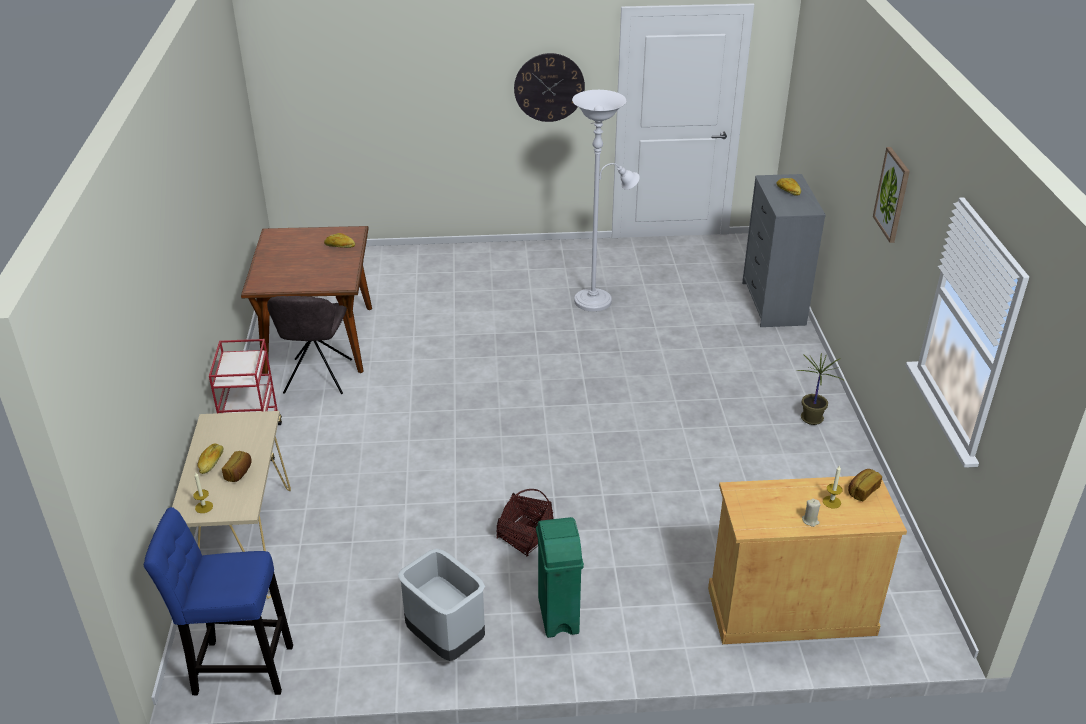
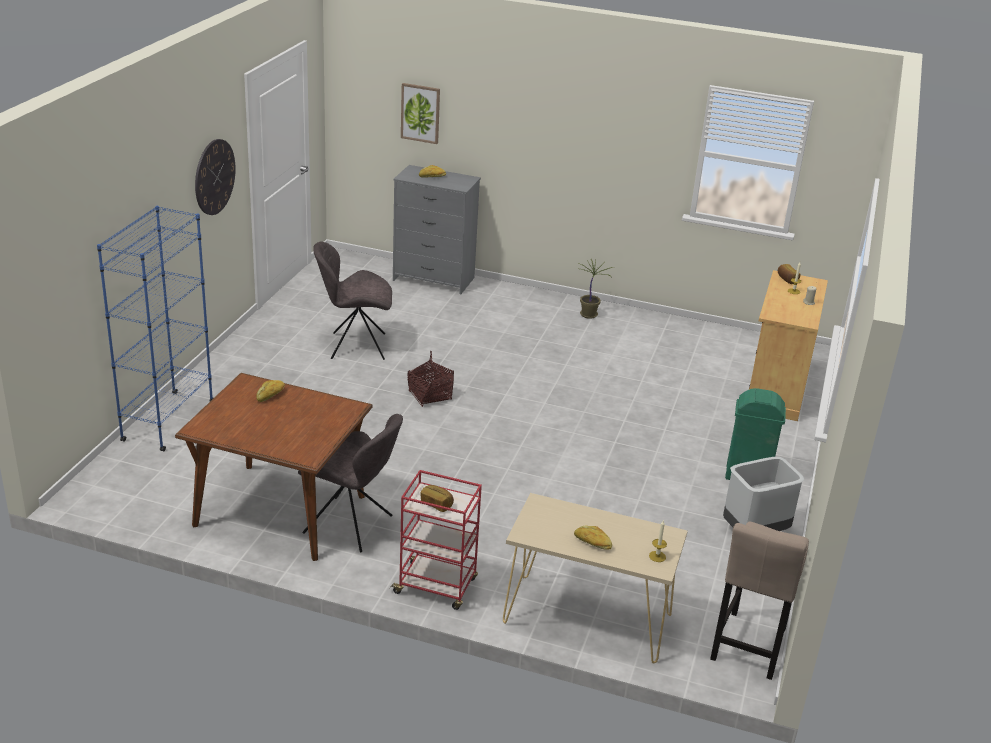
camera: 70 degrees left, 5 degrees down
(237, 668) = (748, 648): blue stool -> beige stool
(239, 473) = (616, 529): bread -> bread (436, 504)
(408, 257) = (168, 421): none -> blue bookcase
(525, 537) = (655, 467): basket -> basket (430, 395)
(597, 300) = (355, 346): white floor lamp -> grey chair
(892, 194) = (597, 120): picture -> picture (420, 113)

